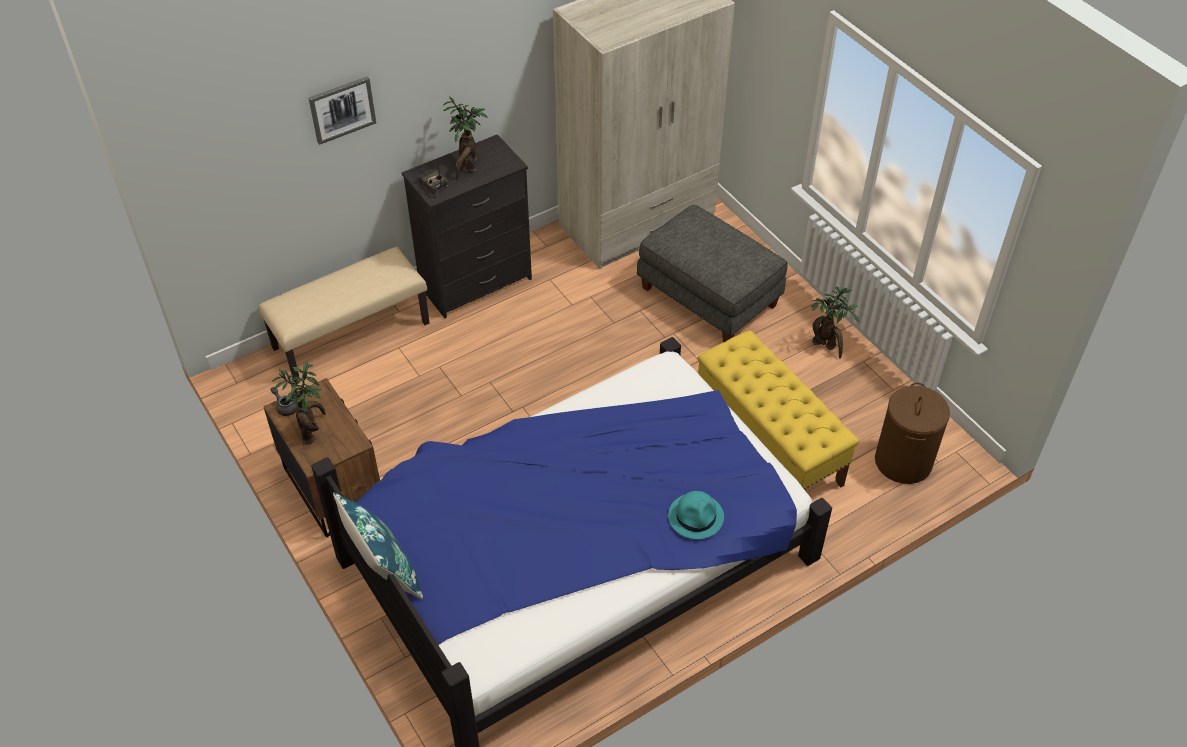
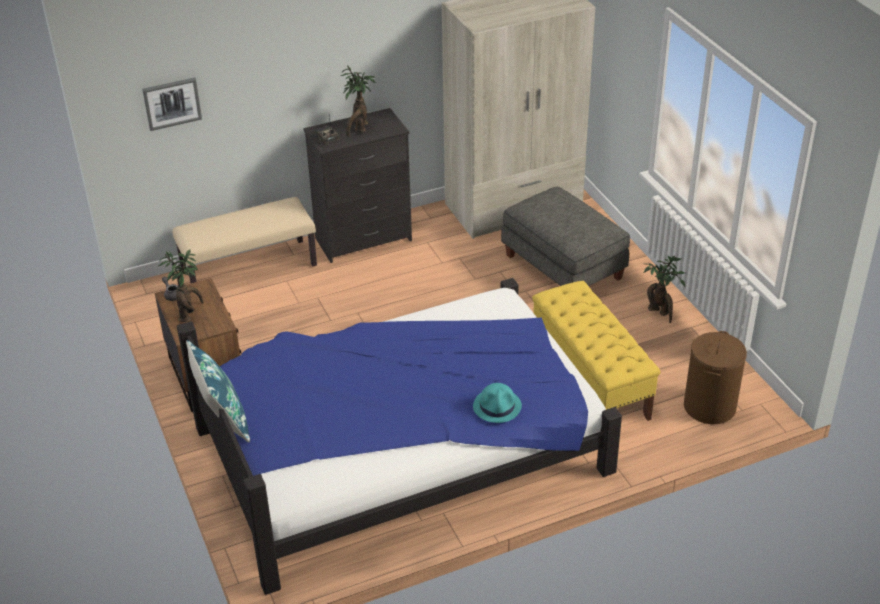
camera: 10 degrees right, 10 degrees down
(342, 109) = (255, 64): picture -> picture (172, 103)

